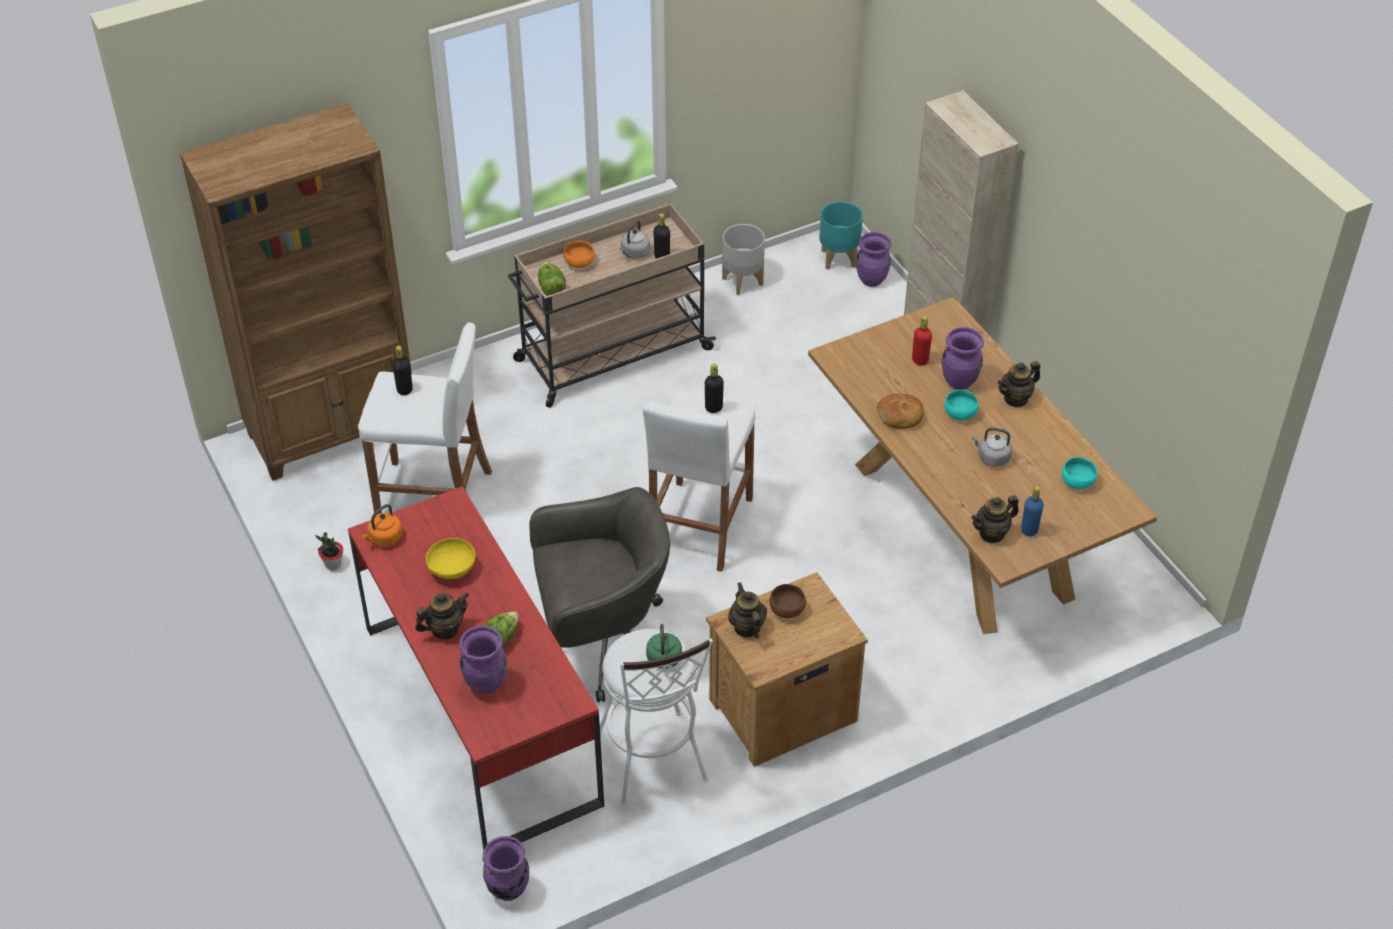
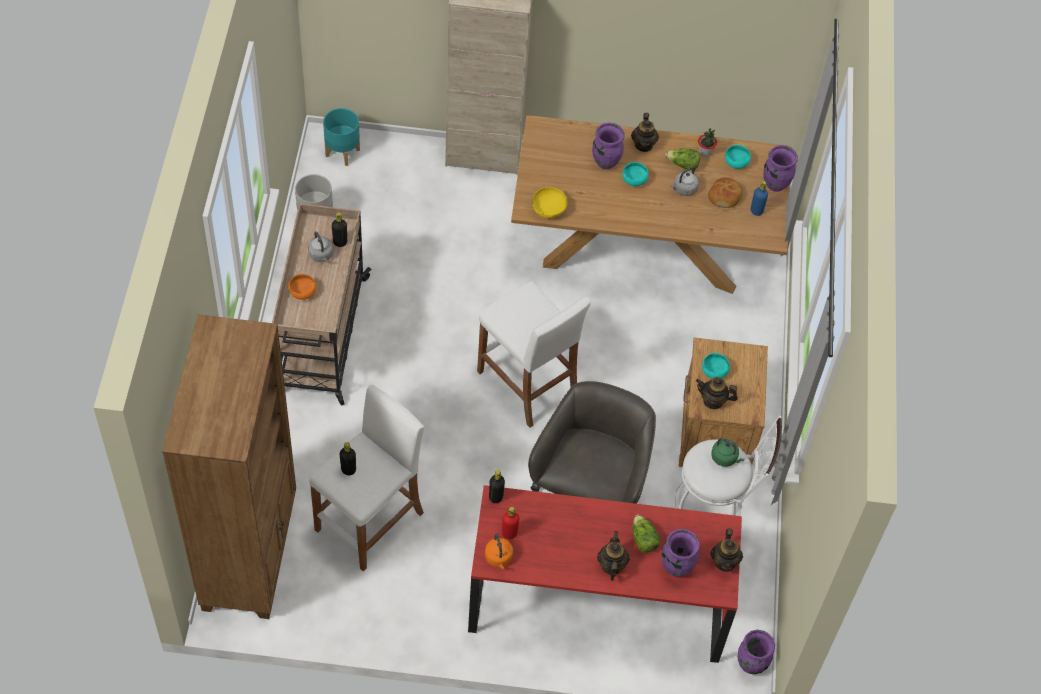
camera: 60 degrees left, 10 degrees up
(333, 564) = (388, 621): potted plant -> potted plant (705, 152)
(452, 570) = (560, 533): yellow bowl -> yellow bowl (549, 210)
(550, 287) = (313, 324): lettuce -> lettuce (683, 164)
(713, 408) = (518, 302): black bottle -> black bottle (496, 497)
(787, 610) = (714, 371): brown bowl -> turquoise bowl
(872, 280) = (380, 149): purple vase -> purple vase (775, 184)
(900, 416) = (612, 211): bread -> bread (725, 196)
(920, 360) = (570, 169): red bottle -> red bottle (509, 533)
(992, 533) = (745, 230): teapot -> teapot (724, 562)

